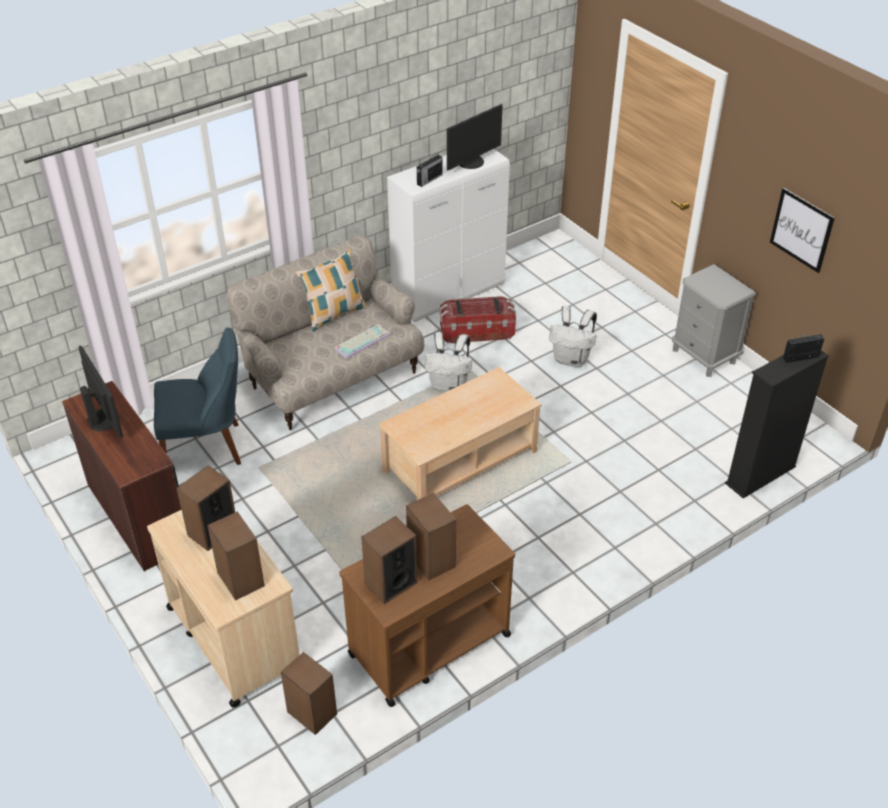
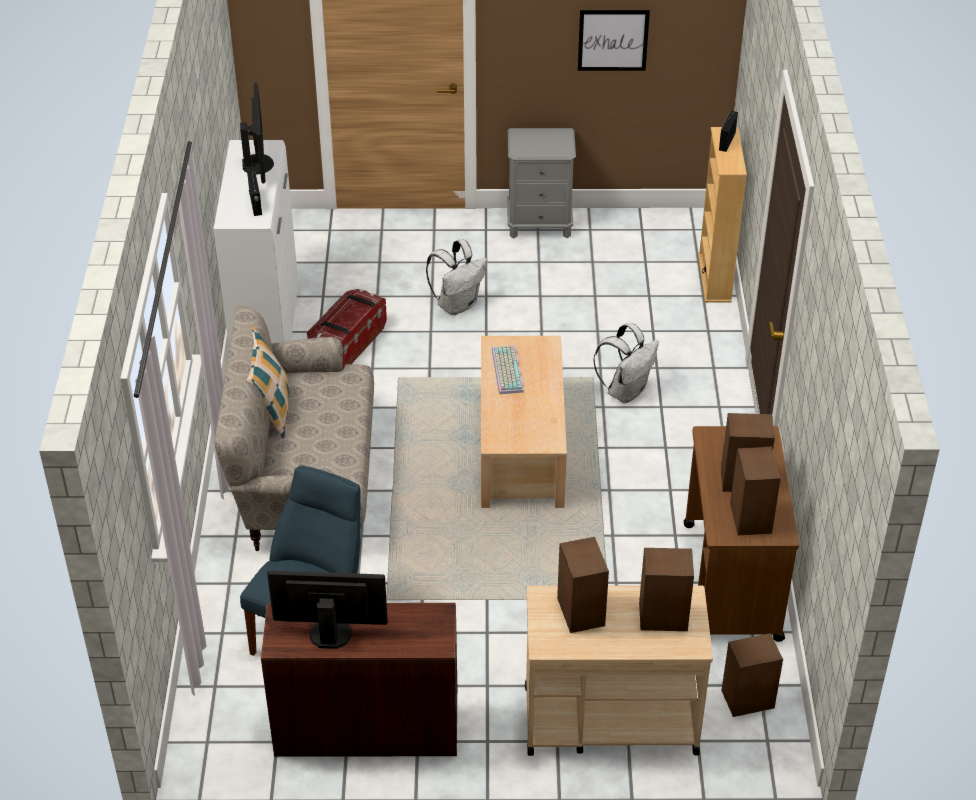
camera: 55 degrees left, 0 degrees up
(362, 341) = (340, 409): keyboard -> keyboard (506, 369)
(449, 385) = (407, 403): white backpack -> white backpack (626, 391)
(760, 475) = (714, 278): black bookcase -> beige bookcase

